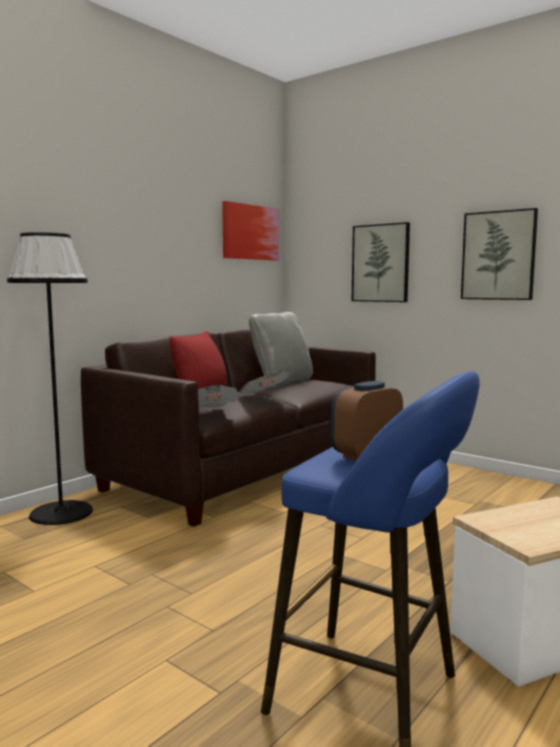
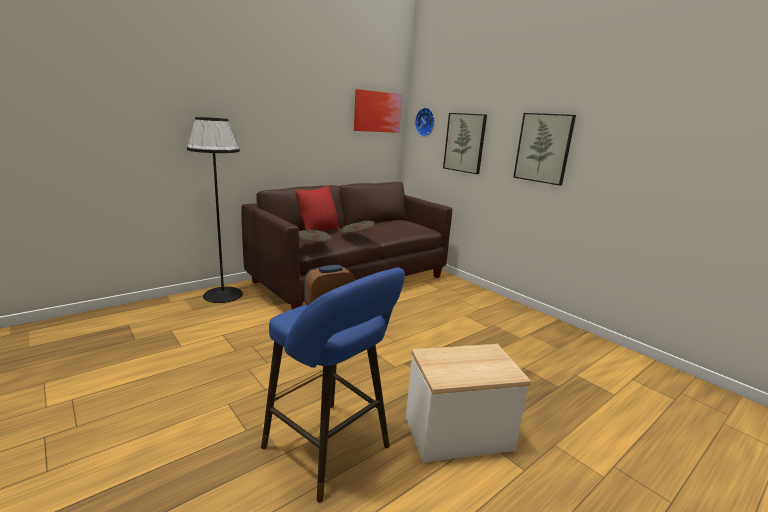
camera: 10 degrees right, 10 degrees up
(282, 382) = (383, 222): grey pillow -> none
(317, 243) = (426, 122): none -> wall clock

